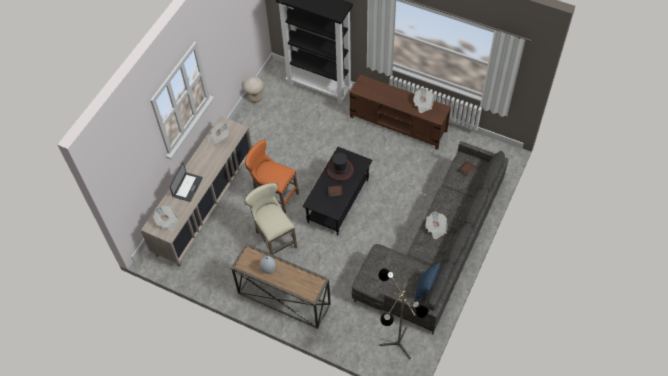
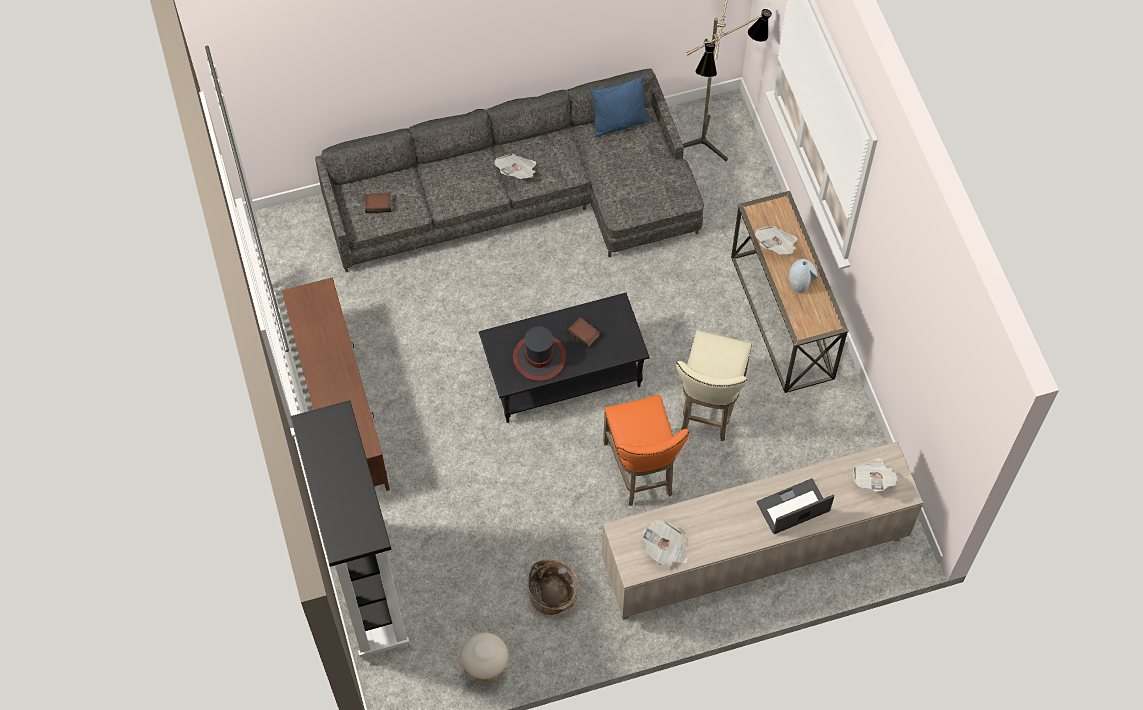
camera: 135 degrees left, 5 degrees up
(258, 134) = (553, 598): none -> basket
(423, 104) = (312, 330): newspaper -> newspaper (776, 246)

